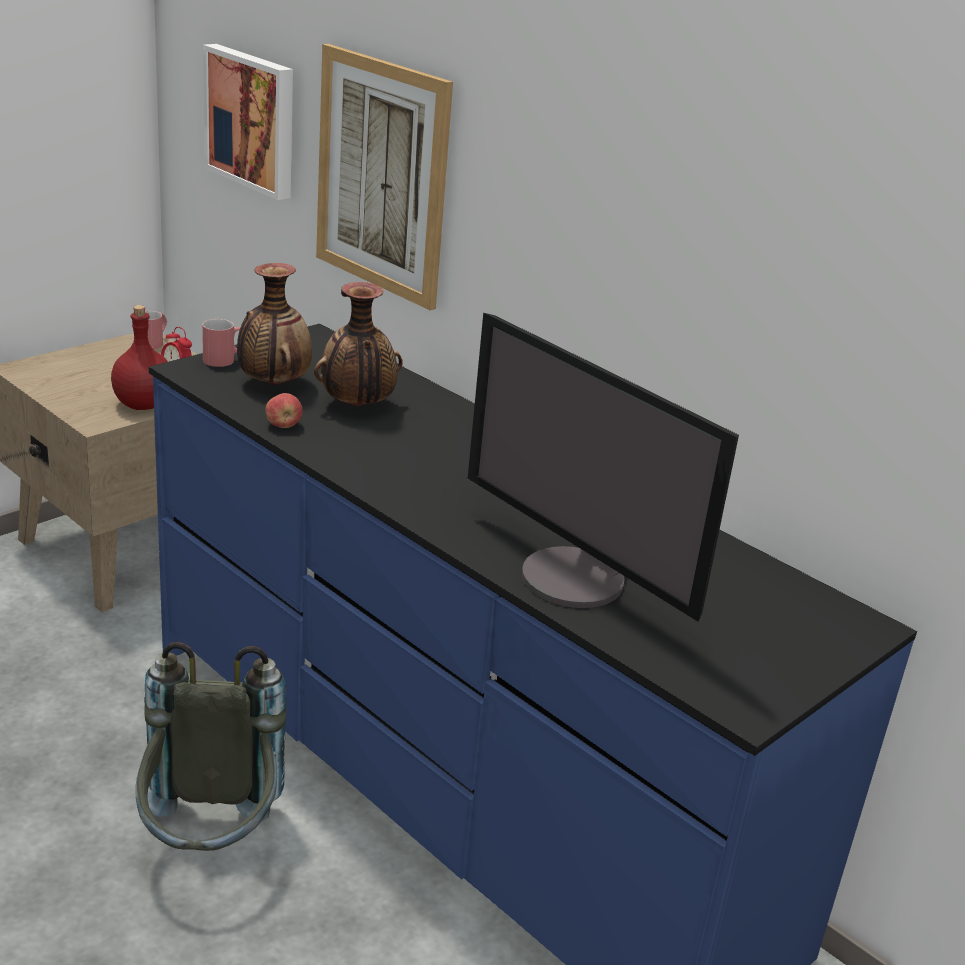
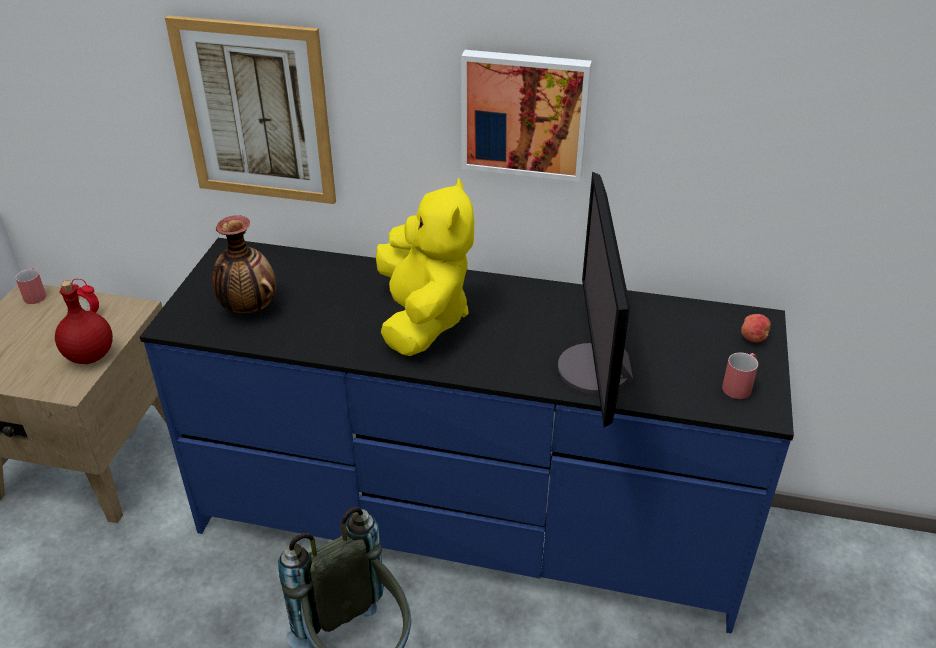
camera: 30 degrees left, 10 degrees up
(226, 360) = (191, 303): red mug -> red mug (740, 385)
(253, 120) = (91, 90): picture -> picture (525, 113)
(283, 425) = (296, 342): apple -> apple (753, 338)
(357, 406) = (325, 299): vase -> none
(437, 458) = (423, 319): none -> yellow plush toy
(576, 578) = (596, 370): monitor -> monitor turned 75 degrees clockwise

